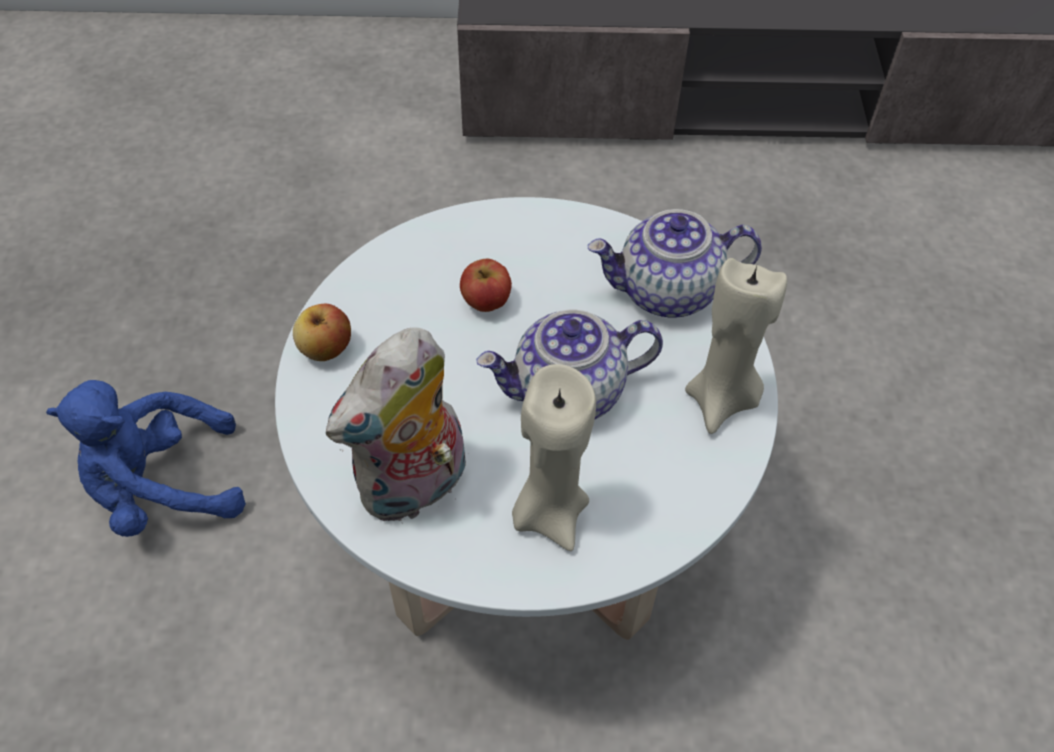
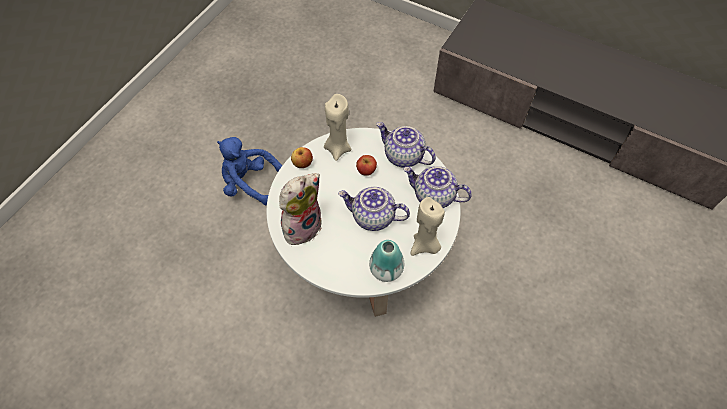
camera: 30 degrees right, 5 degrees up
(414, 488) = (302, 225): plush toy -> plush toy turned 150 degrees clockwise
(546, 238) = (403, 156): none -> teapot
(549, 512) = (339, 255): beige candle -> beige candle (338, 148)
(676, 493) = (386, 269): none -> vase

